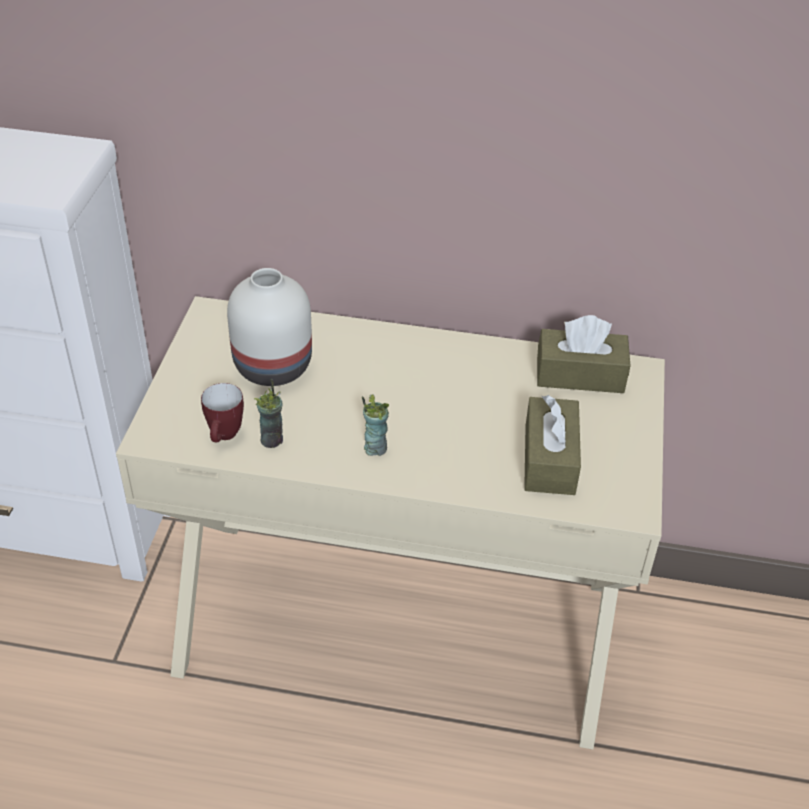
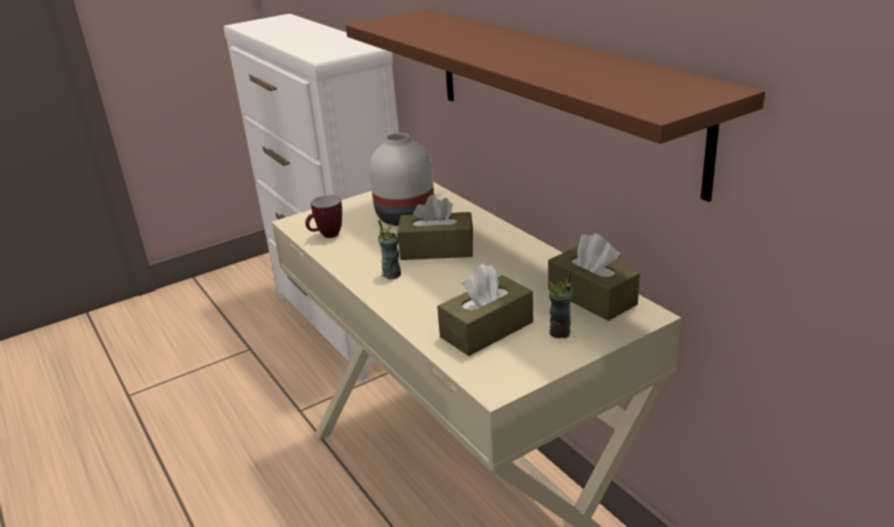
camera: 50 degrees right, 15 degrees down
(272, 440) = (347, 247): cup -> cup (560, 333)
(372, 392) = (437, 249): none -> brown tissue box
(475, 171) = (556, 91): none -> brown shelf

